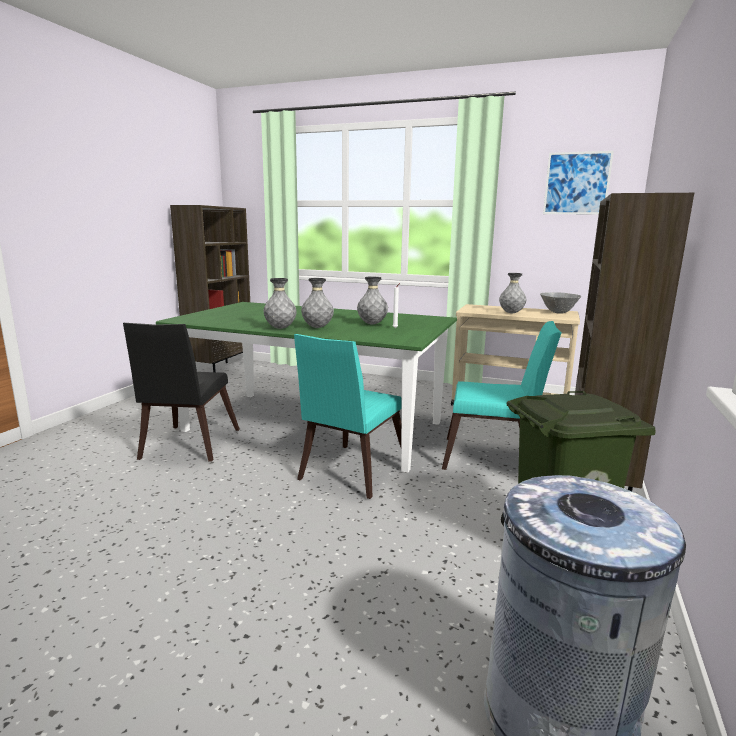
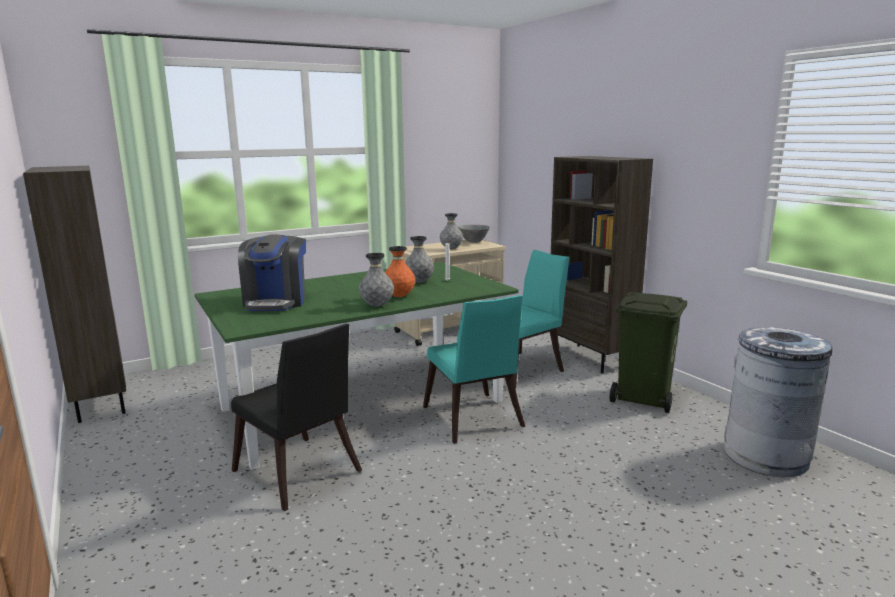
camera: 50 degrees left, 0 degrees up
(249, 313) = (276, 302): none -> coffee machine
(317, 327) = (399, 296): grey vase -> orange vase
(577, 183) = (456, 131): picture -> none

